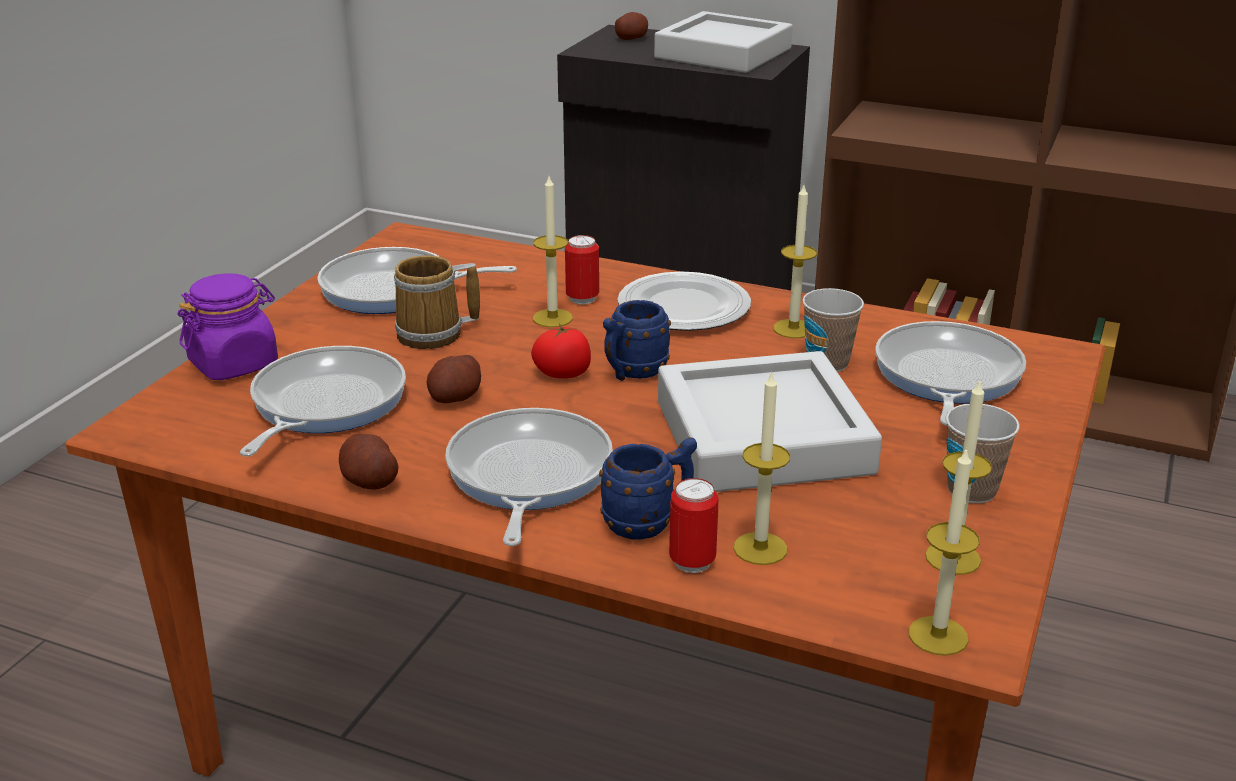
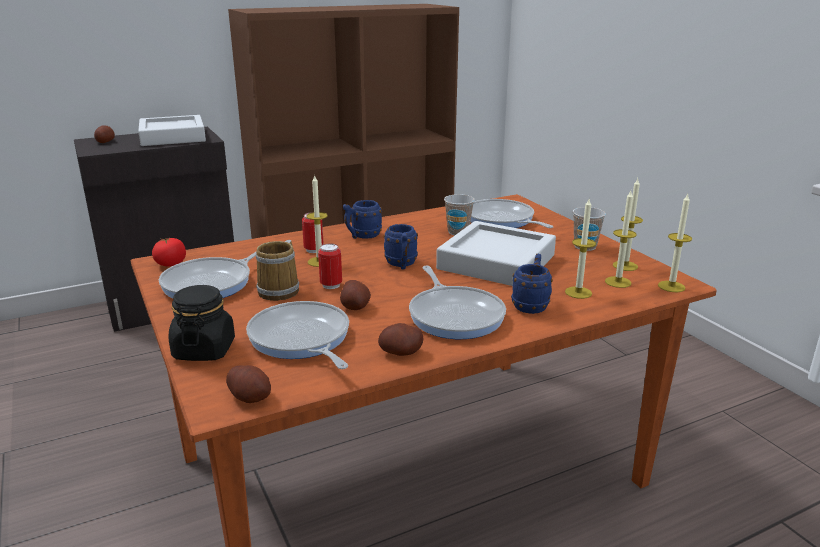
camera: 50 degrees left, 5 degrees down
(162, 437) = (250, 397): none -> potato
(234, 364) = (204, 349): purple jar -> black jar
(527, 476) = (455, 315): frying pan -> frying pan turned 150 degrees counterclockwise
(563, 373) = (376, 277): tomato -> tomato (170, 264)
(682, 306) = (362, 236): plate -> blue mug
(692, 562) = (572, 307): can -> can (331, 285)
(793, 329) = (420, 227): candle -> candle (618, 282)

